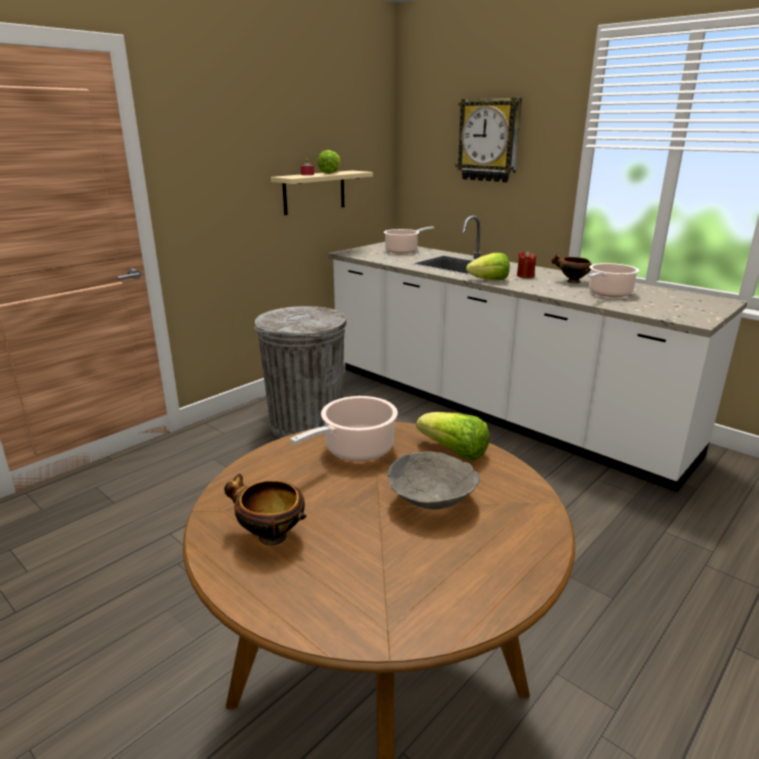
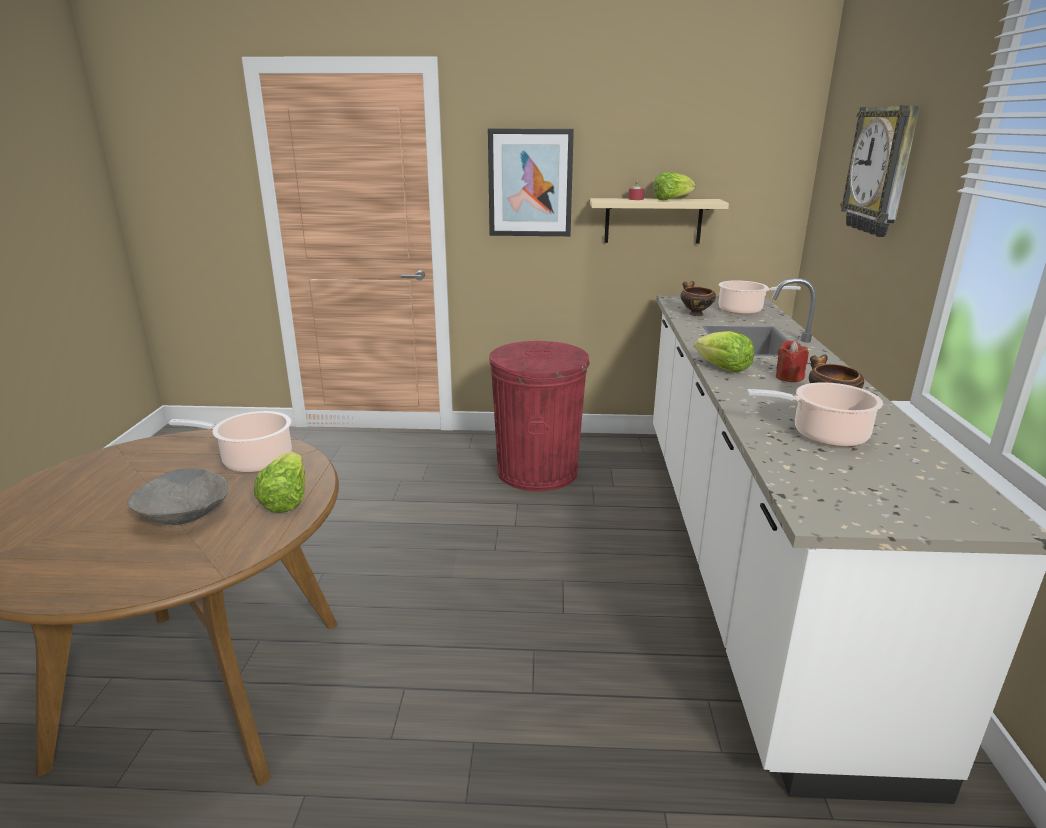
camera: 50 degrees right, 0 degrees up
(223, 166) = (530, 183): none -> picture
(269, 536) = (92, 478): bowl -> bowl (694, 314)
(306, 423) = (537, 471): grey trash can -> red trash can

